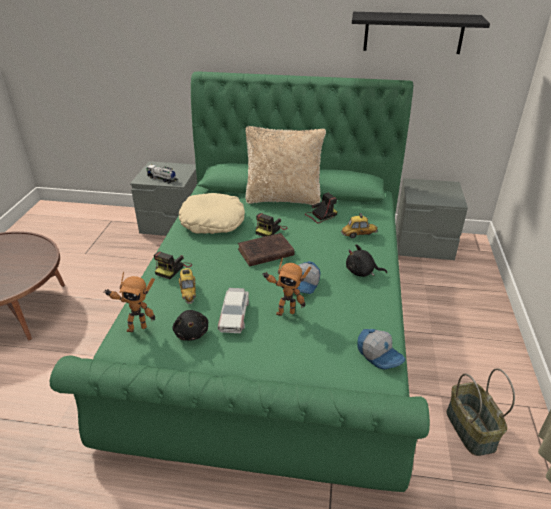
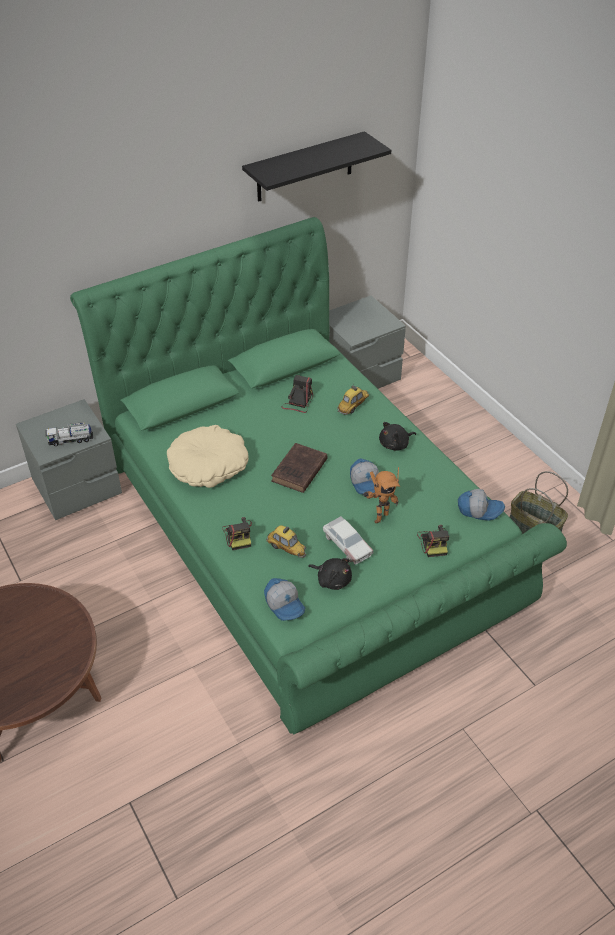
camera: 40 degrees left, 10 degrees up
(136, 327) = (285, 604): toy robot -> cap
(270, 230) = (273, 444): camera -> camera (433, 542)
(284, 200) = (242, 401): beige pillow -> none

